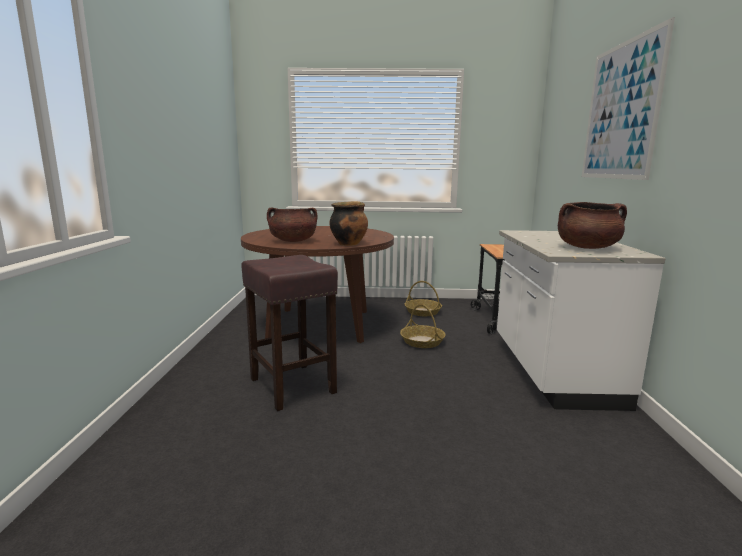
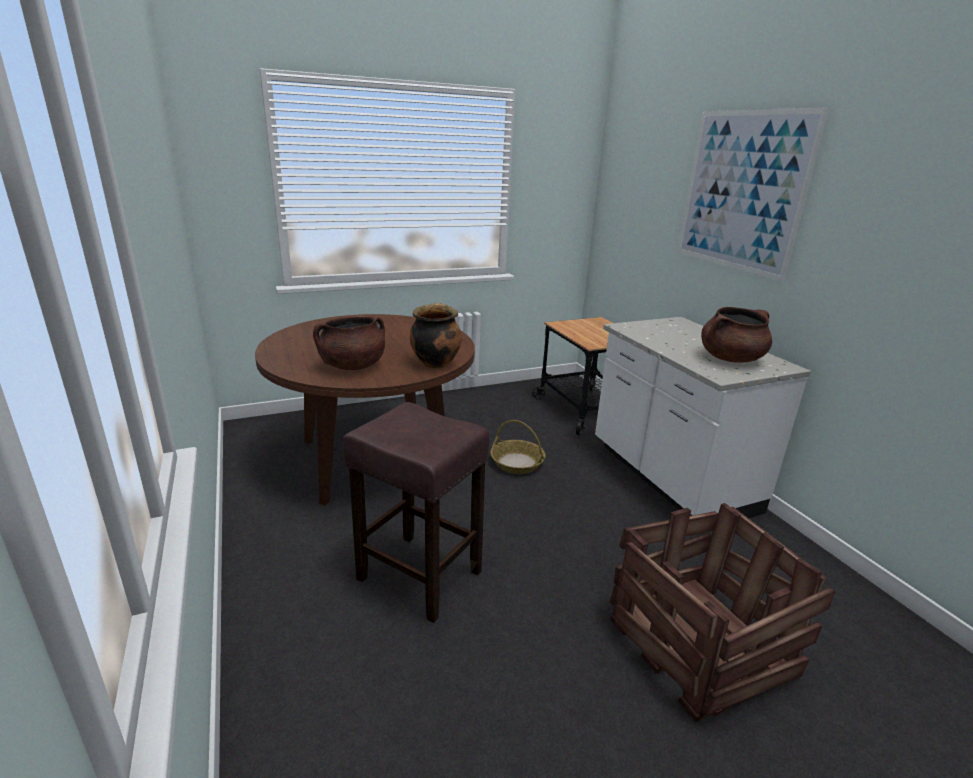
camera: 25 degrees left, 10 degrees up
(423, 312) = (484, 412): basket -> none
(477, 478) = (700, 646): none -> crate

